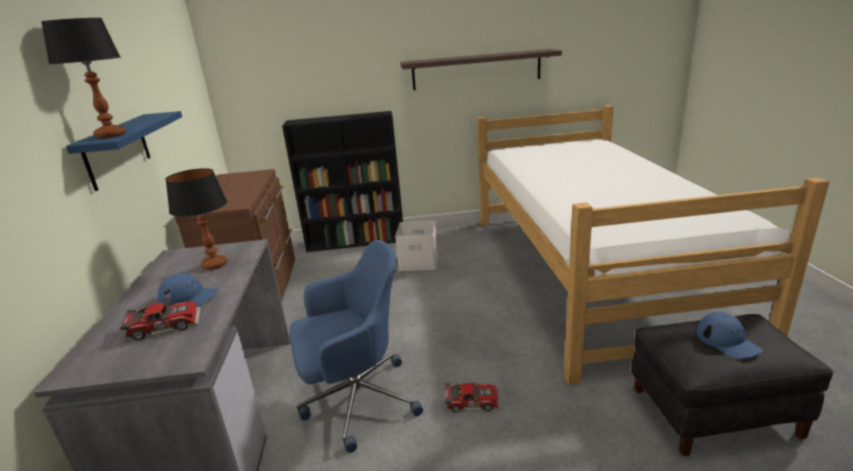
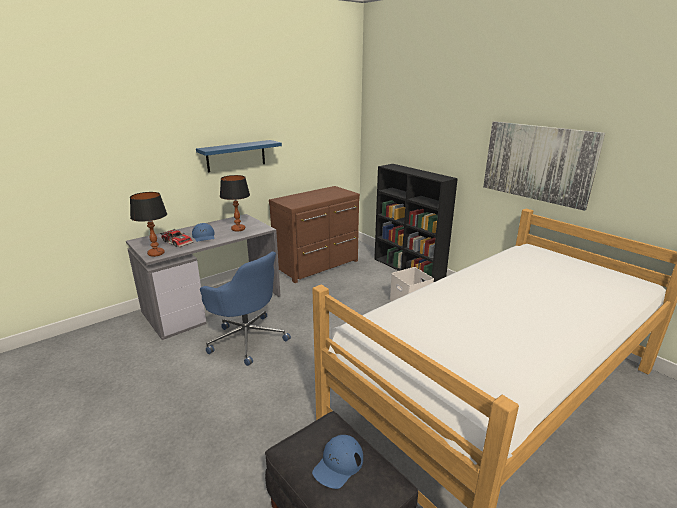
camera: 55 degrees right, 0 degrees up
(111, 135) = (216, 148): table lamp -> table lamp (156, 253)
(471, 401) = (271, 381): toy car -> none
(476, 69) = (537, 163): shelf -> picture

